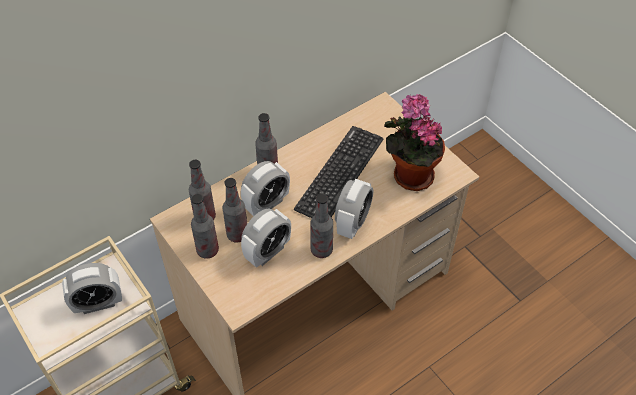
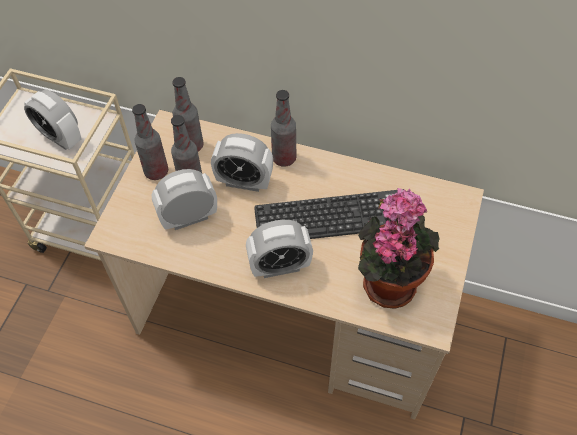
camera: 55 degrees right, 5 degrees up
(267, 252) = (189, 218): alarm clock -> alarm clock turned 150 degrees clockwise
(321, 250) = (225, 260): bottle -> none

